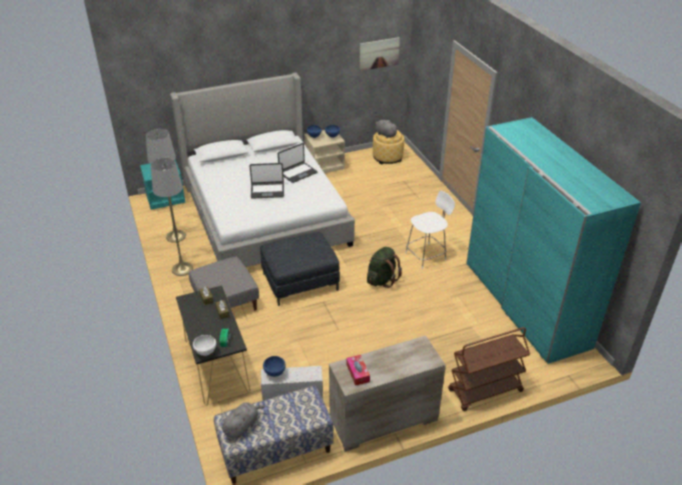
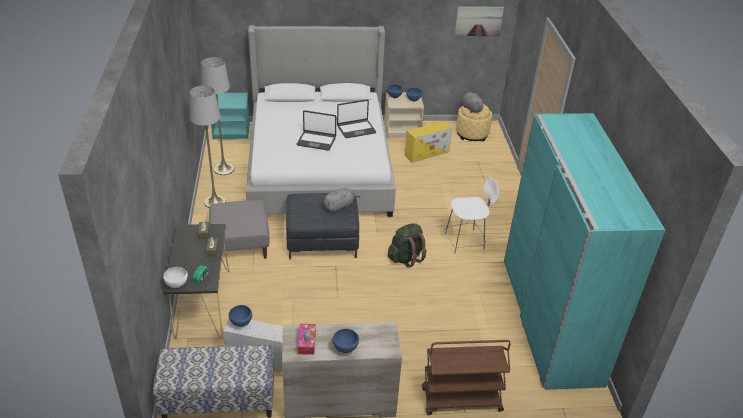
camera: 15 degrees right, 0 degrees up
(242, 426) = (181, 366): grey plush toy -> grey plush toy (339, 206)
(357, 182) = (427, 153): none -> yellow storage box
(394, 370) = (345, 349): none -> blue bowl

